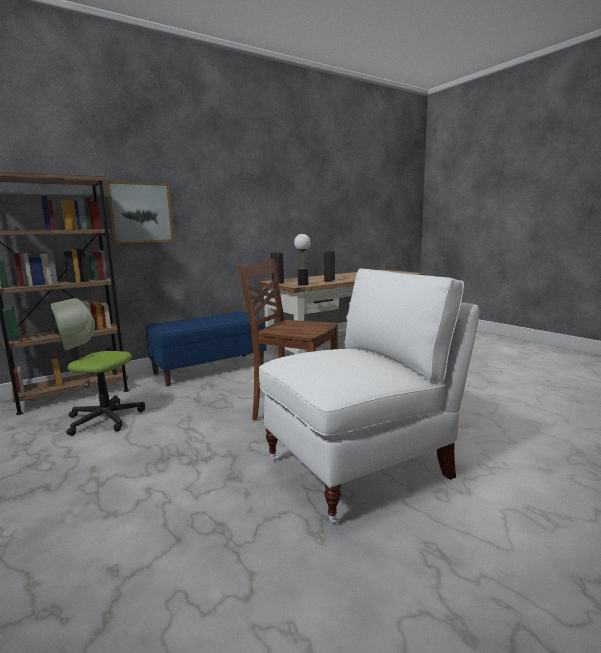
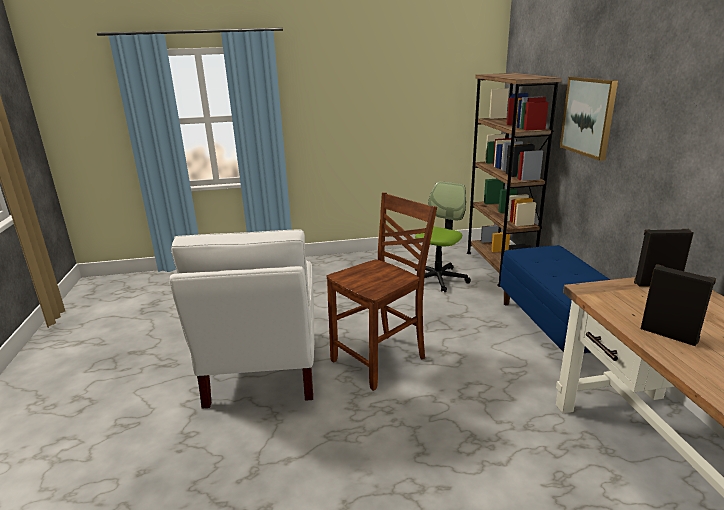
camera: 115 degrees right, 10 degrees up
(303, 284) = (603, 297): table lamp -> none

